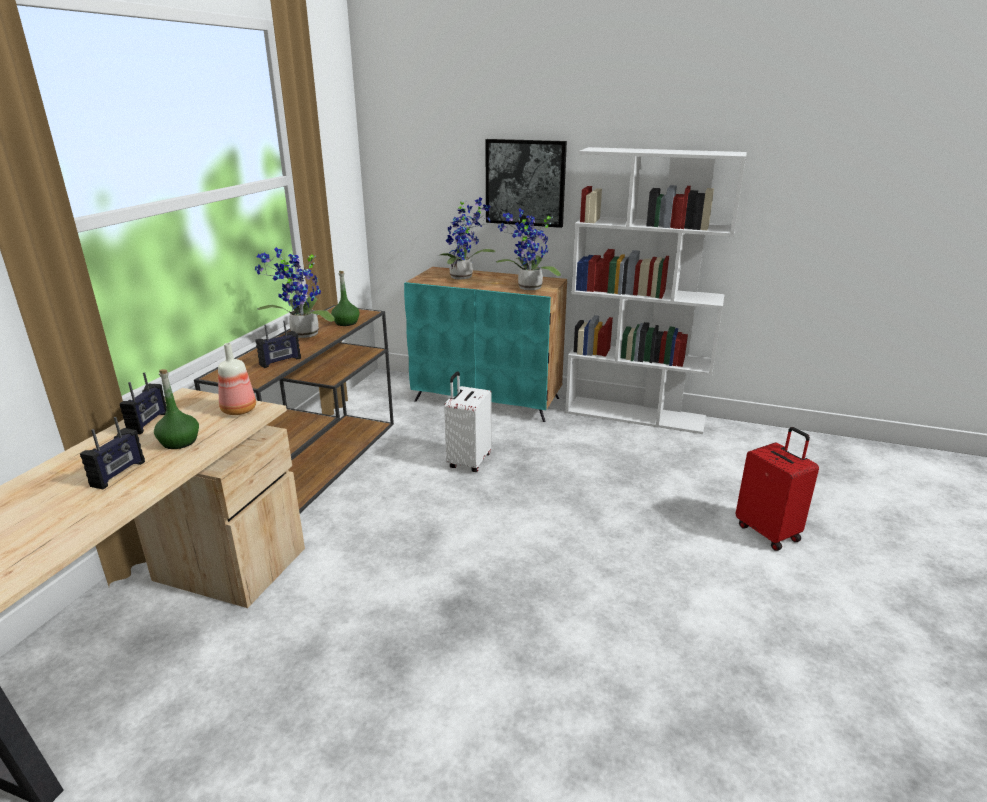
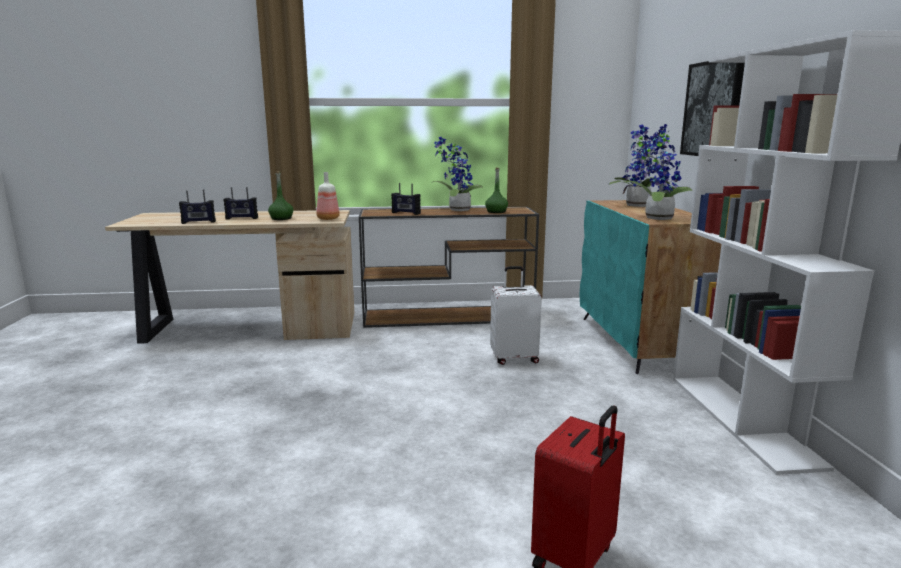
camera: 65 degrees right, 10 degrees down
(149, 423) = (300, 213): radio -> radio (198, 222)

